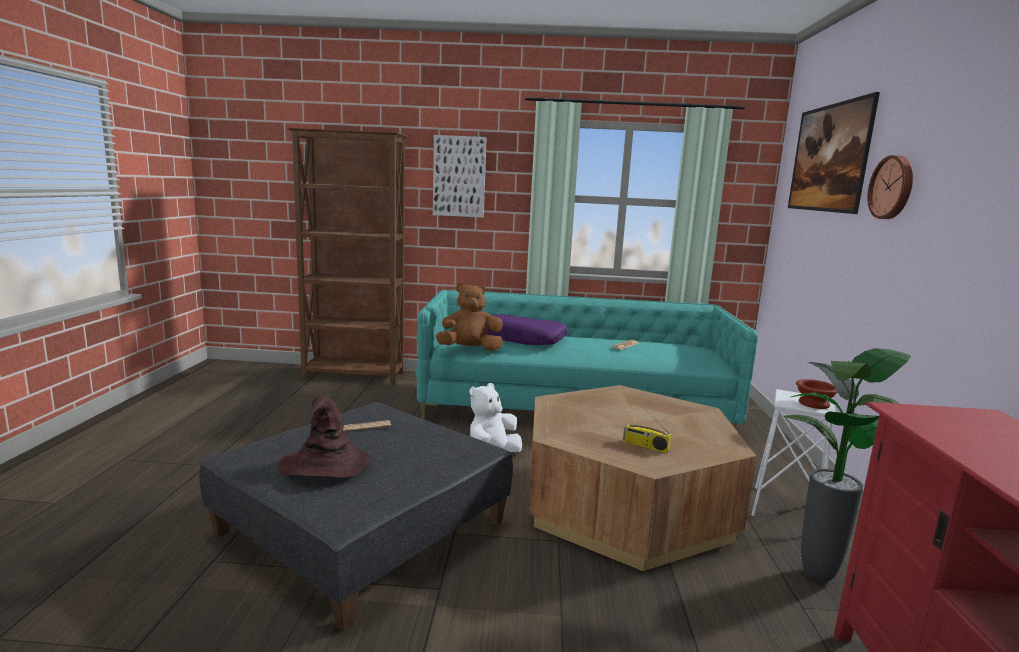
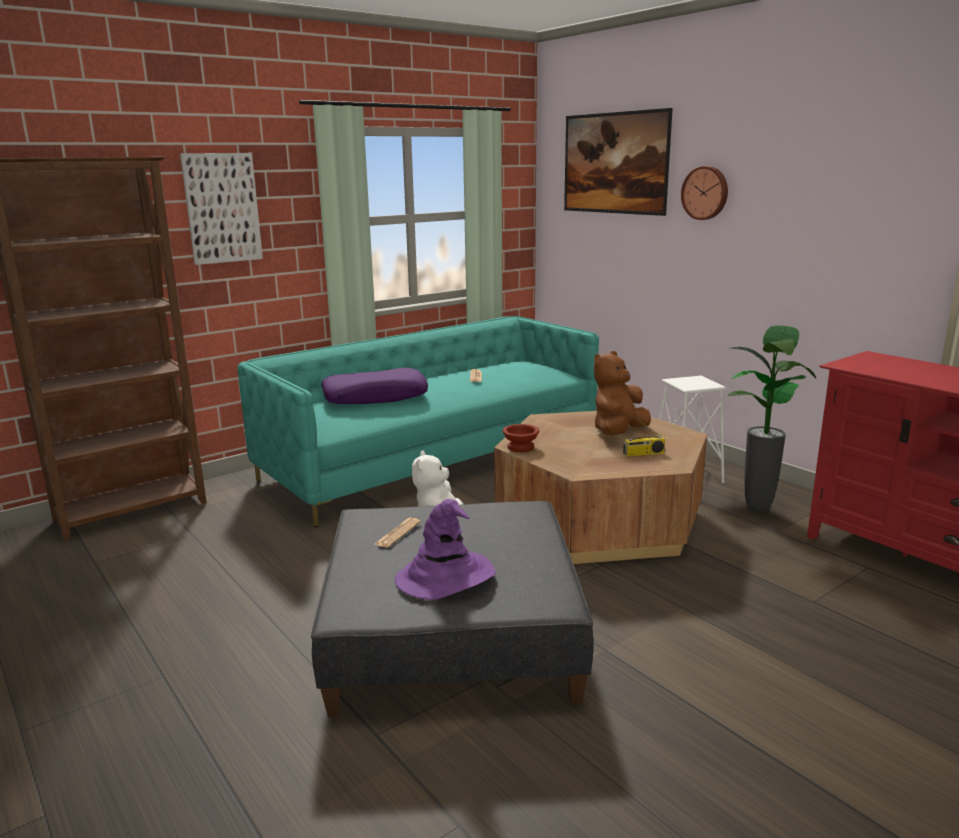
camera: 40 degrees left, 5 degrees up
(324, 465) = (445, 577): brown hat -> purple hat
(470, 349) = (349, 424): brown plush toy -> brown plush toy (618, 432)
(815, 404) = (702, 382): brown bowl -> brown bowl (522, 447)

